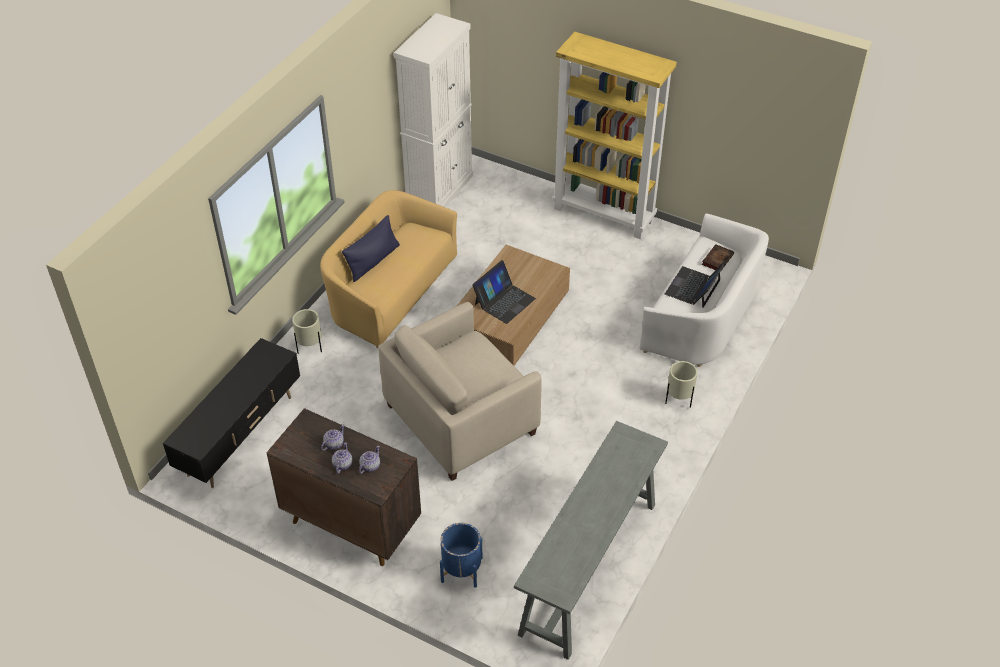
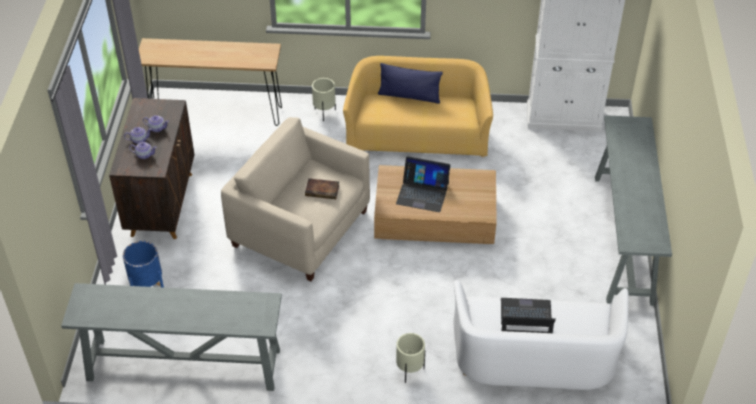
camera: 65 degrees right, 0 degrees up
(241, 436) = (216, 113): black tv stand -> brown console table
(604, 214) = (623, 239): yellow bookcase -> grey console table
(717, 259) = (581, 325): book -> book (323, 190)

